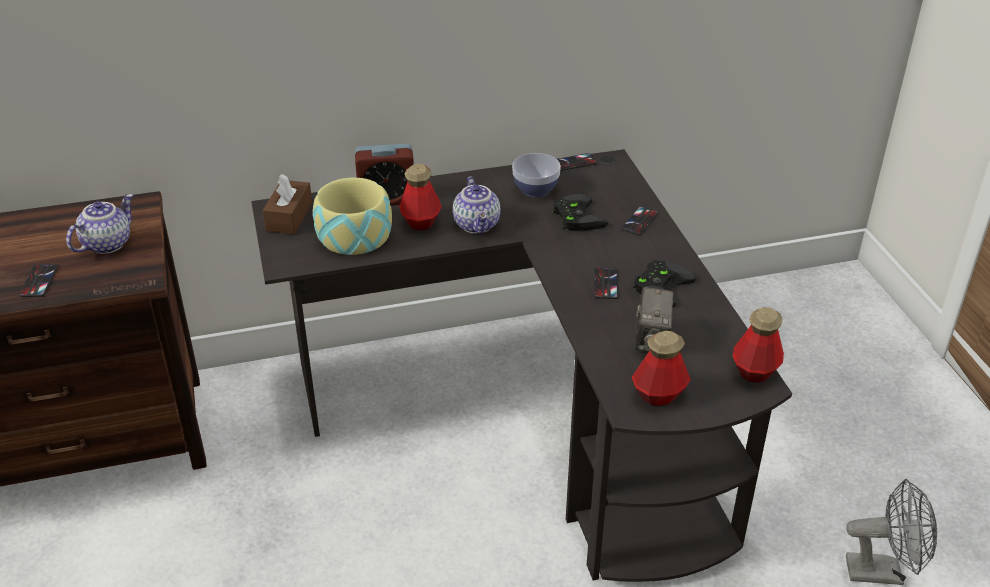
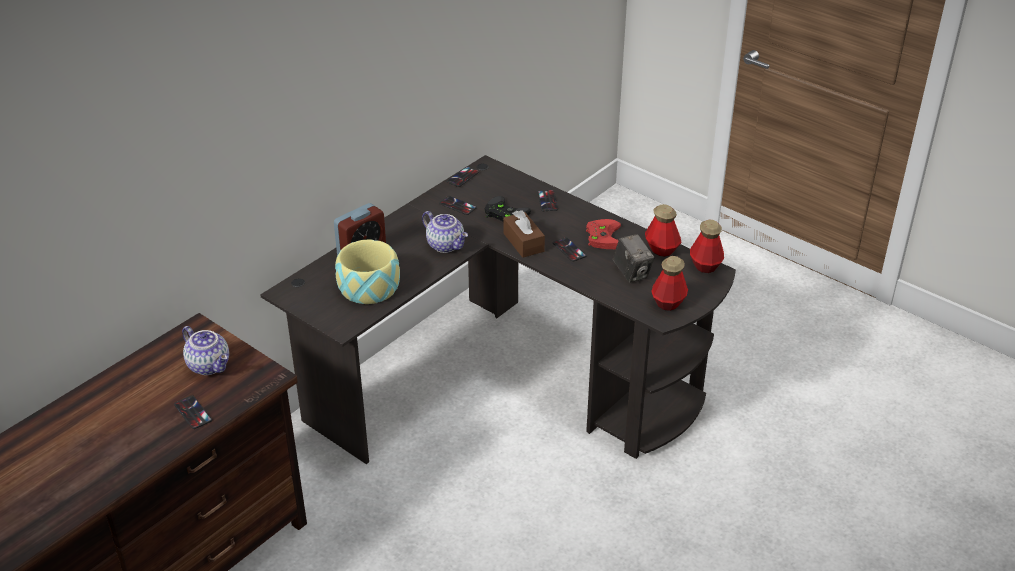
camera: 35 degrees left, 0 degrees up
(106, 243) = (210, 365): teapot -> teapot turned 135 degrees clockwise
(289, 217) = (305, 293): brown tissue box -> brown tissue box (523, 242)
(421, 222) = (405, 259): bottle -> bottle (661, 249)
(535, 190) = (457, 206): bowl -> phone
(661, 285) = (602, 236): black game controller -> red game controller
(883, 571) = (786, 371): grey fan -> none

